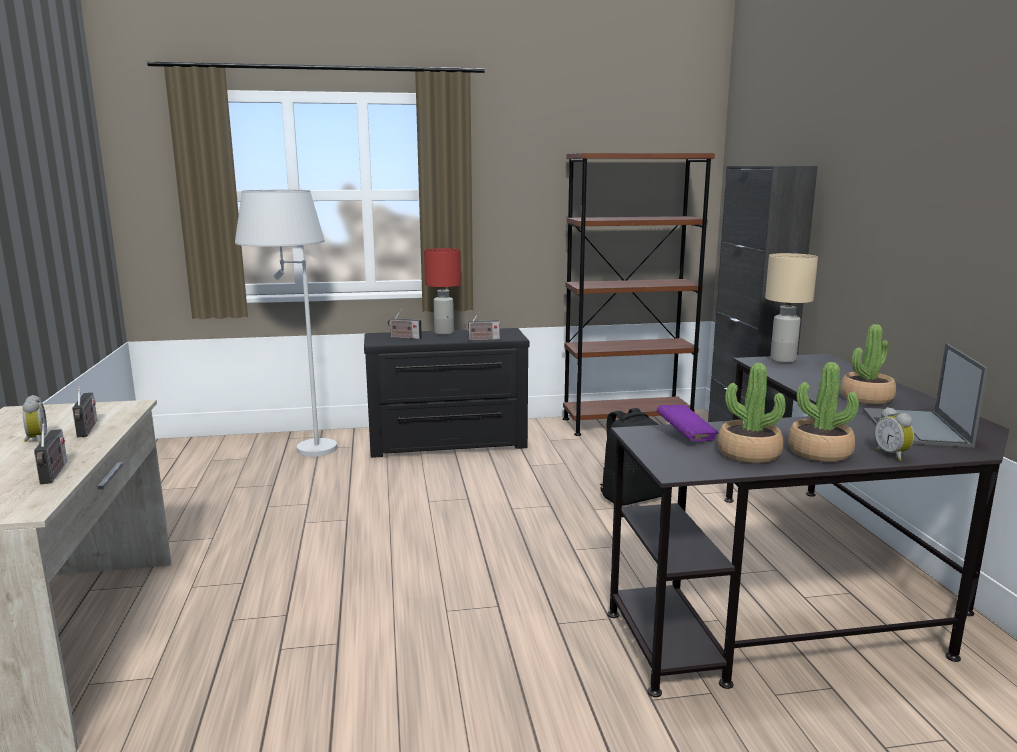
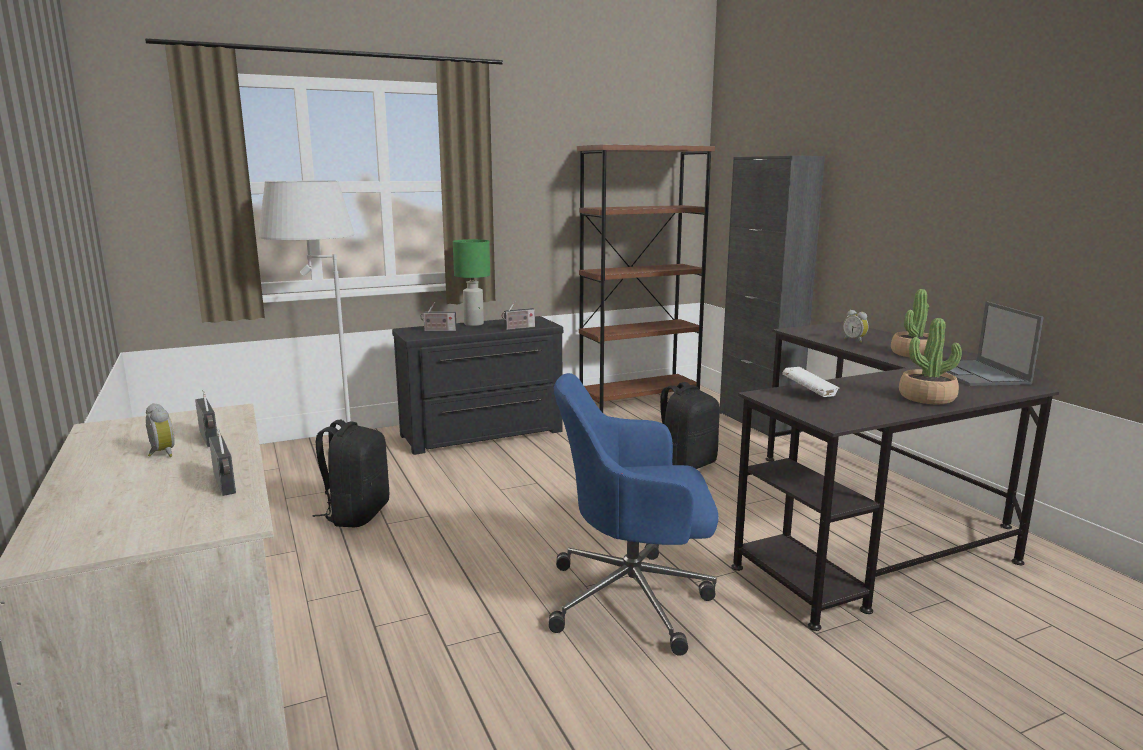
camera: 15 degrees left, 0 degrees up
(284, 510) = (356, 514): none -> black backpack
(443, 333) = (473, 324): red table lamp -> green table lamp
(485, 631) = (634, 598): none -> blue office chair
(686, 436) = (809, 394): purple book -> white book
(748, 454) = (874, 403): potted plant -> none
(783, 360) = (815, 328): beige table lamp -> none
(893, 455) = (981, 395): alarm clock -> alarm clock (855, 340)

